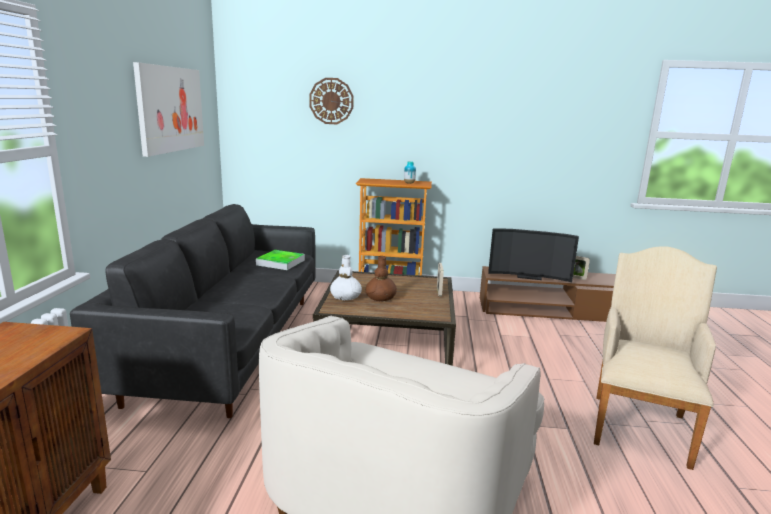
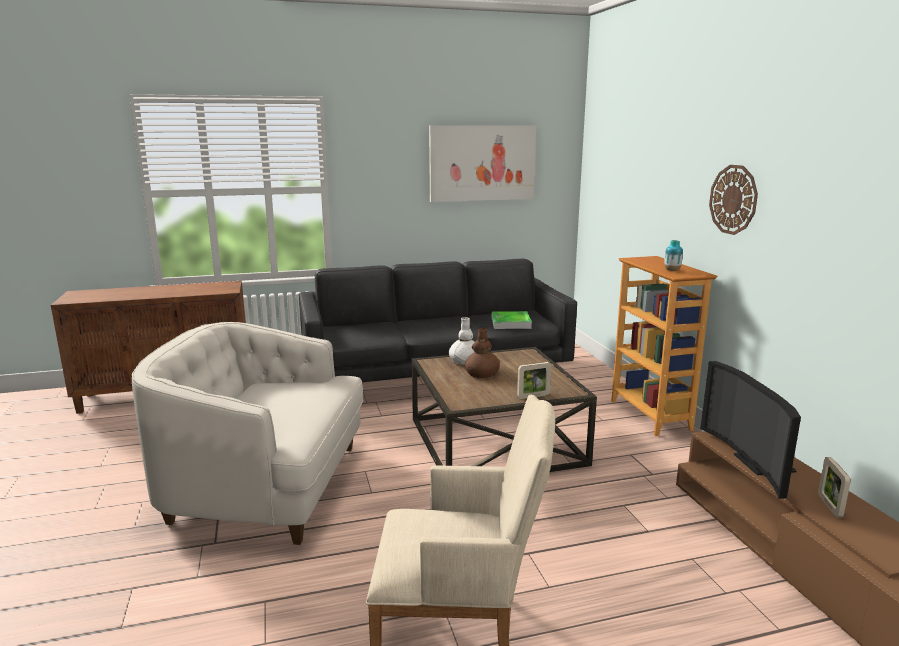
camera: 70 degrees right, 0 degrees up
(331, 101) = (648, 155): wall clock -> wall clock (733, 199)

